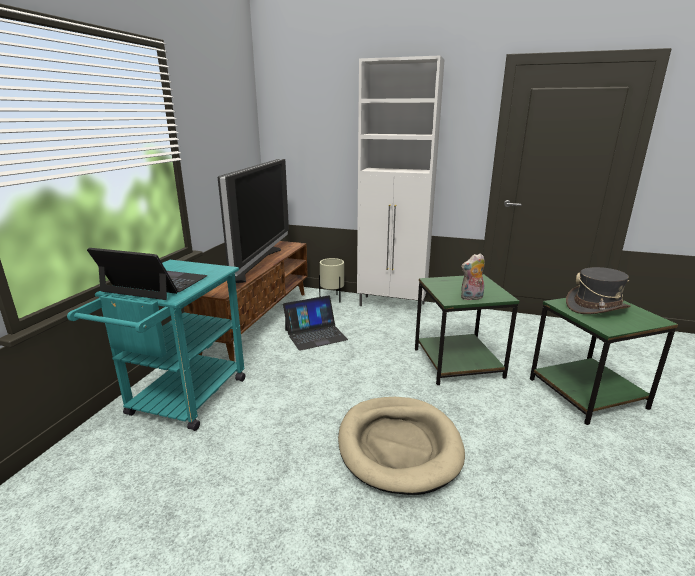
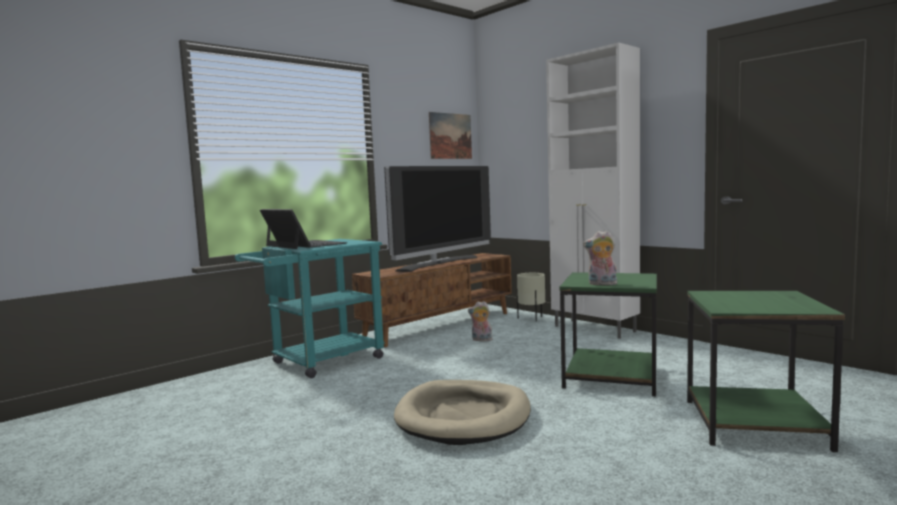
camera: 30 degrees right, 15 degrees down
(239, 124) = (450, 136): none -> picture
(315, 334) = (481, 340): laptop -> plush toy
(596, 307) = (750, 297): grey hat -> none

